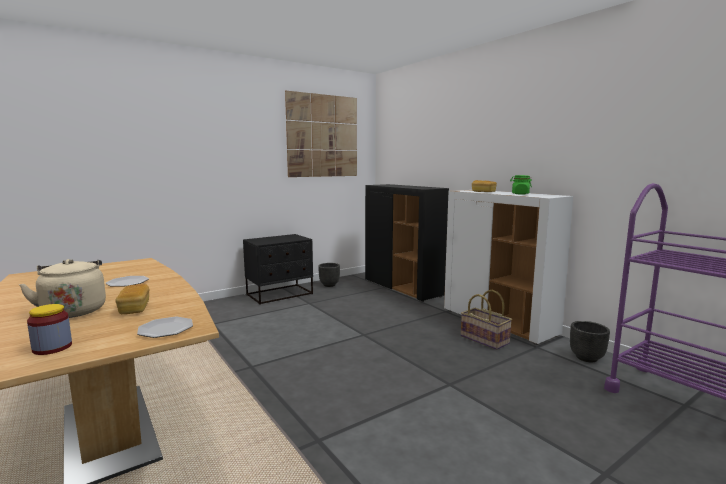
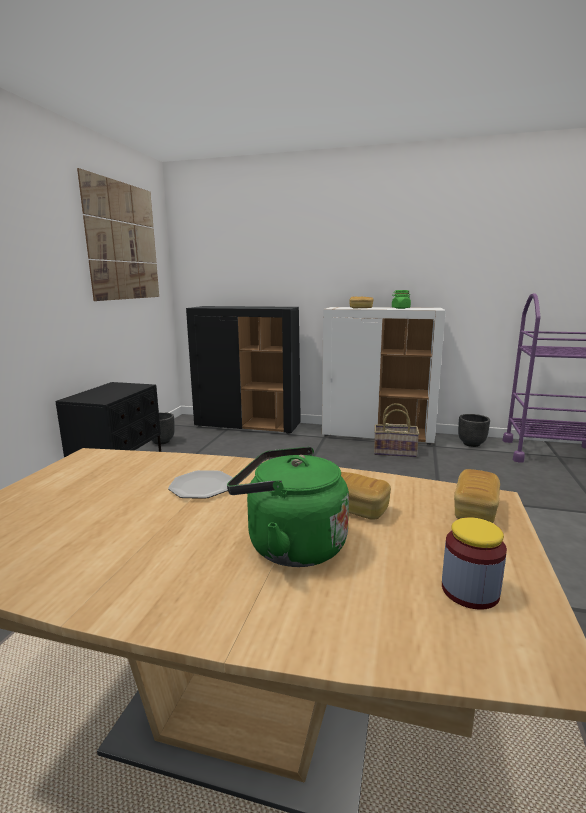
camera: 40 degrees left, 5 degrees up
(74, 310) = (290, 545): beige kettle -> green kettle
(166, 329) = (475, 511): plate -> bread

